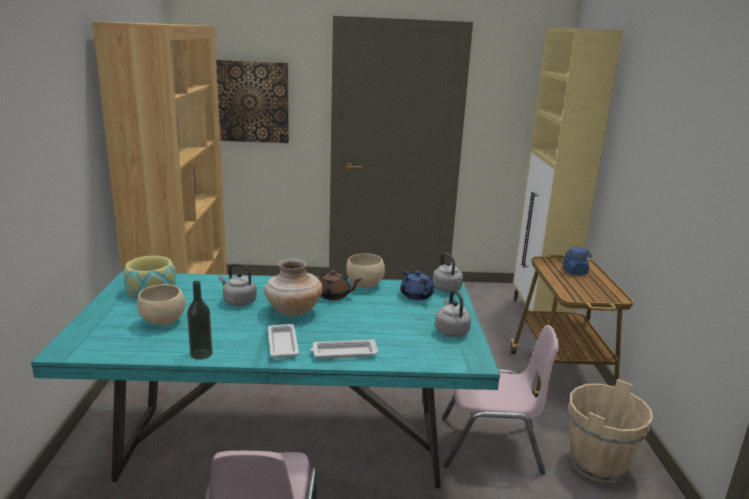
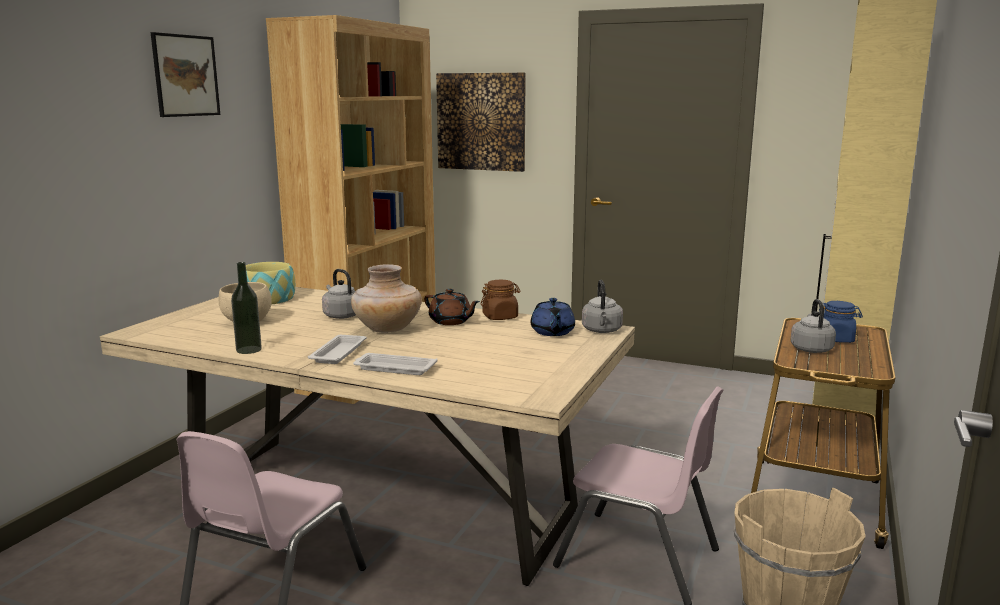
camera: 25 degrees right, 5 degrees down
(43, 87) = (186, 75): none -> picture
(286, 446) = (382, 503): turquoise dining table -> beige dining table
(364, 285) = (500, 317): beige bowl -> brown jar
(451, 331) = (551, 367): grey kettle -> grey kettle (810, 348)

